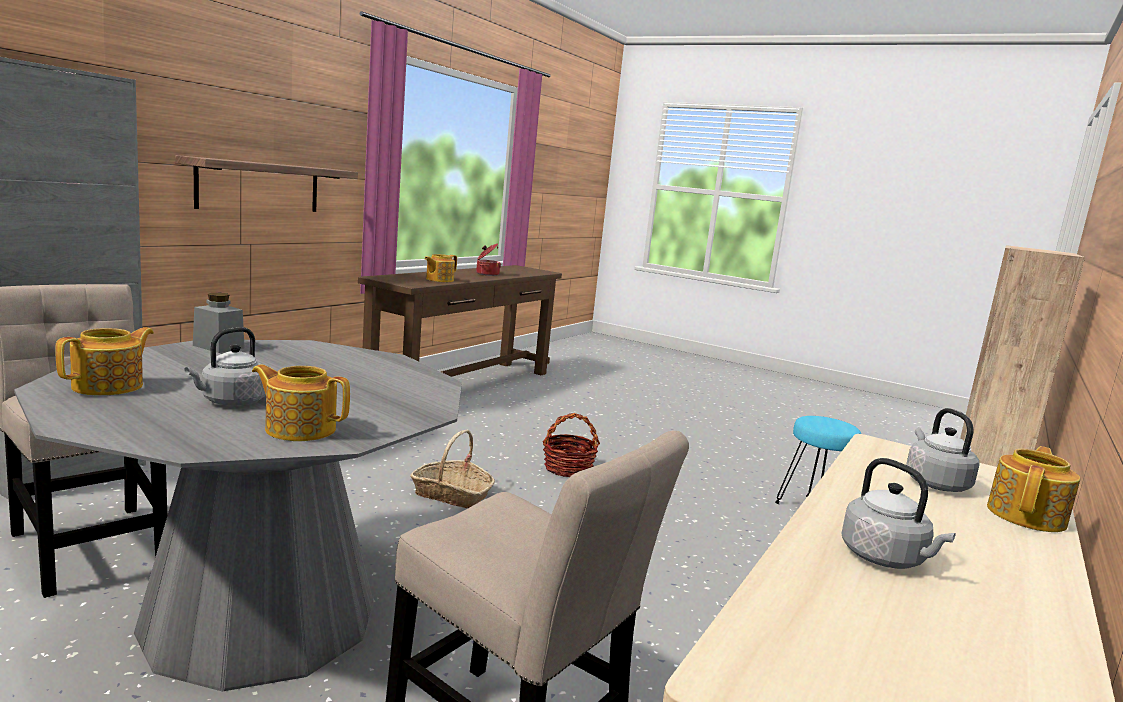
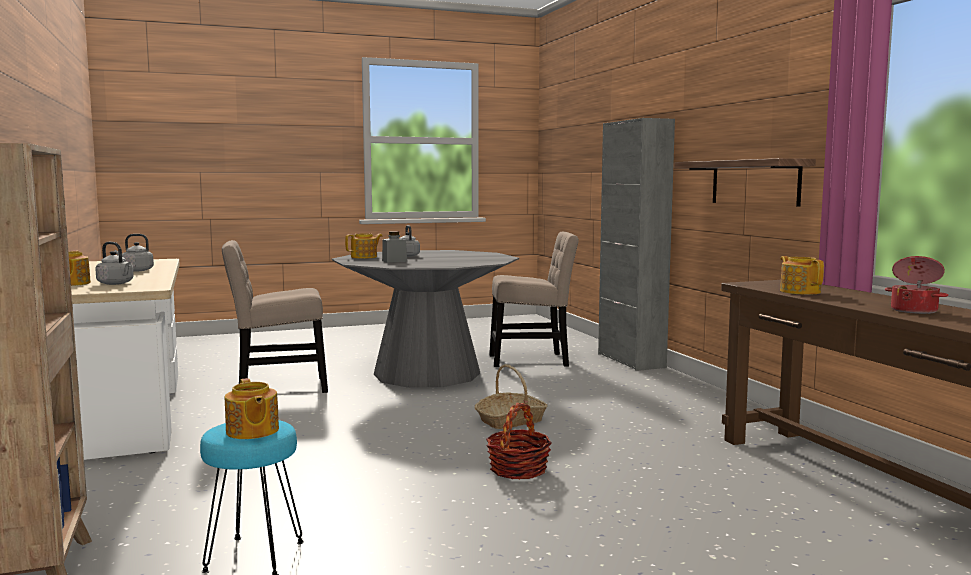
camera: 130 degrees right, 5 degrees down
(110, 386) = (445, 252): teapot -> teapot (252, 431)
(218, 347) = (499, 257): grey jar -> grey jar (394, 261)

